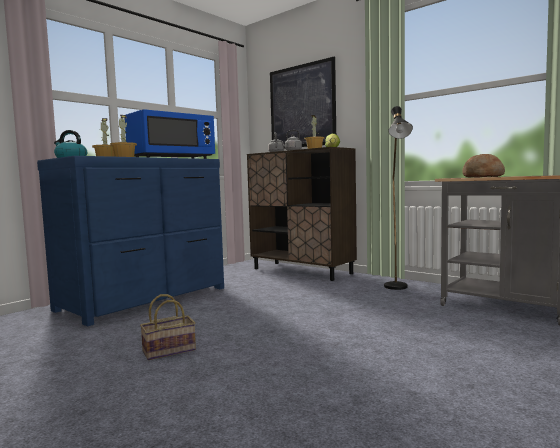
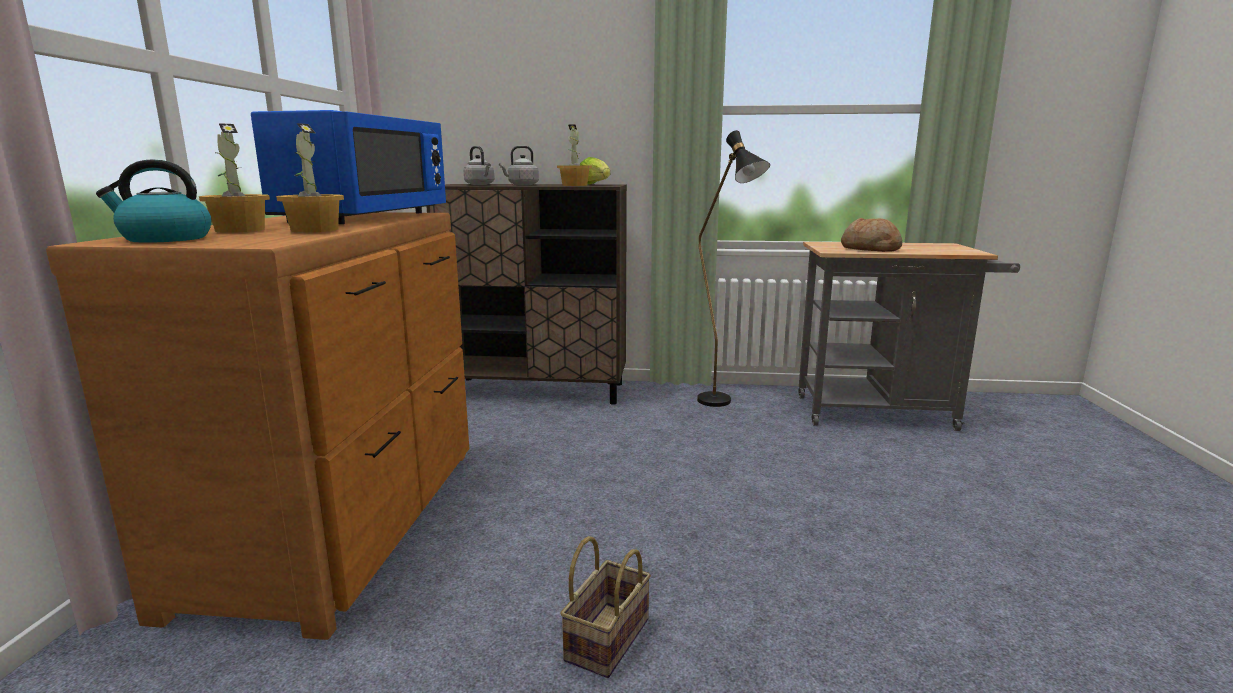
camera: 35 degrees left, 10 degrees up
(146, 299) = (345, 521): blue dresser -> brown dresser
(302, 106) = (513, 97): picture -> none

